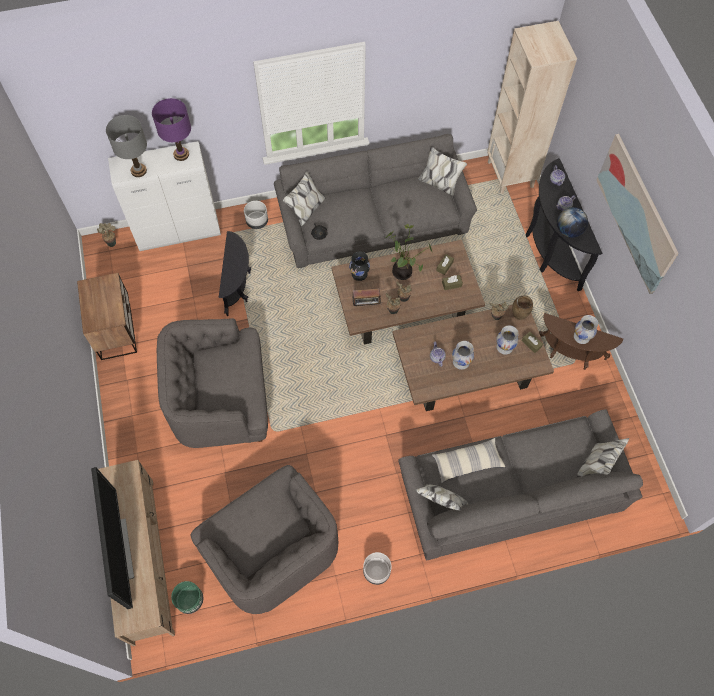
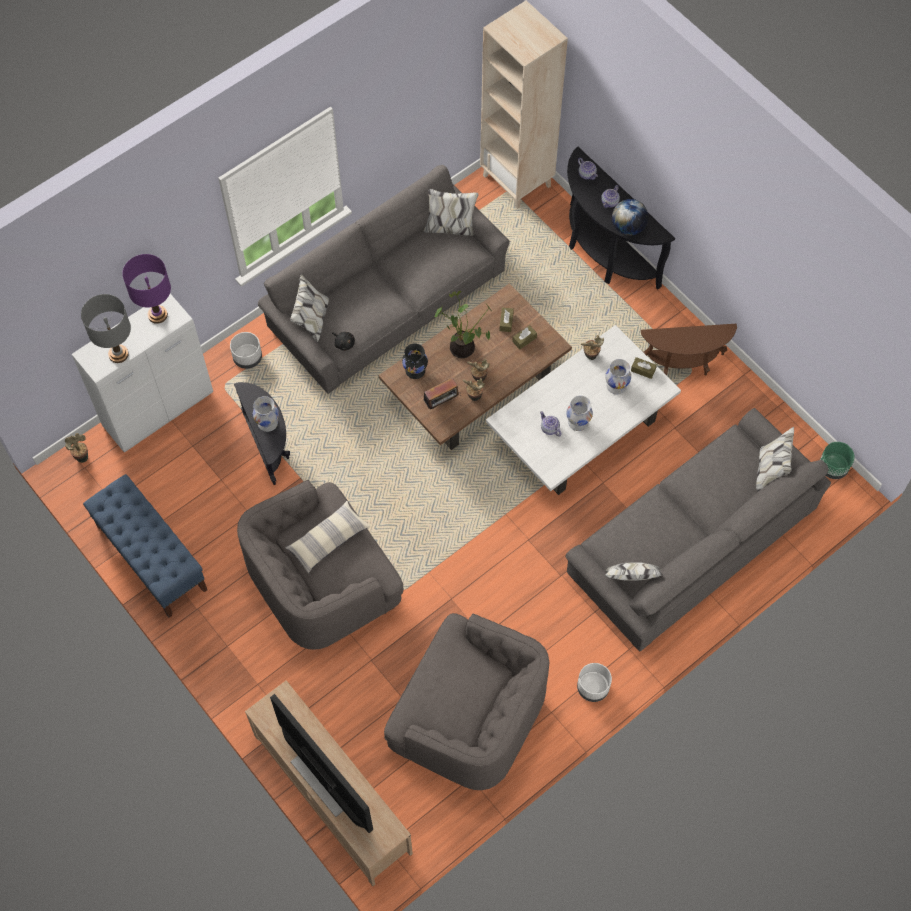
camera: 25 degrees left, 0 degrees up
(117, 330) = (151, 557): nightstand -> blue bench
(190, 600) = (408, 810): green planter -> green planter (833, 467)
(466, 370) = (580, 431): brown coffee table -> white coffee table
(467, 463) = (638, 527): pillow -> pillow (328, 540)
(518, 316) = (614, 346): brown vase -> none
(582, 337) = (693, 340): white vase -> white vase (268, 423)
(636, 213) = (703, 186): picture -> none

